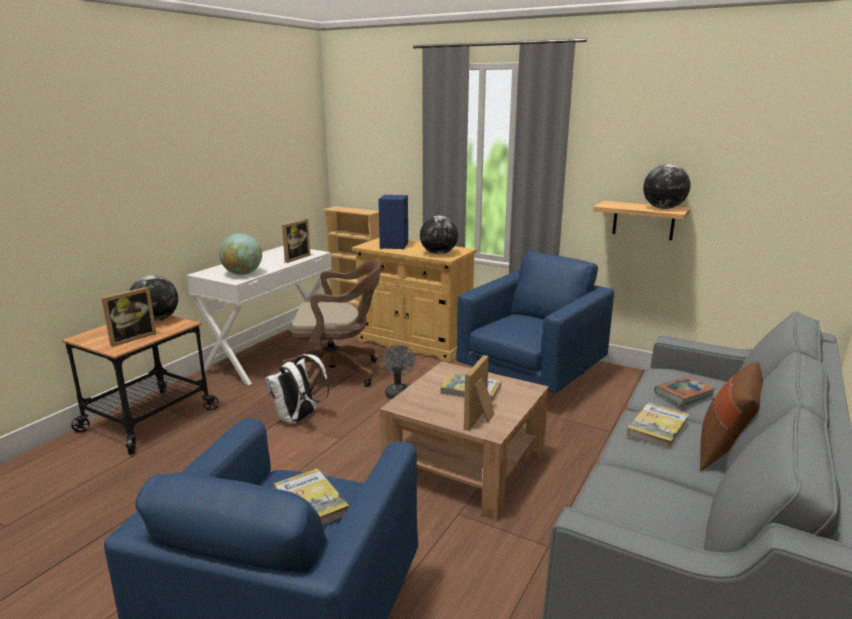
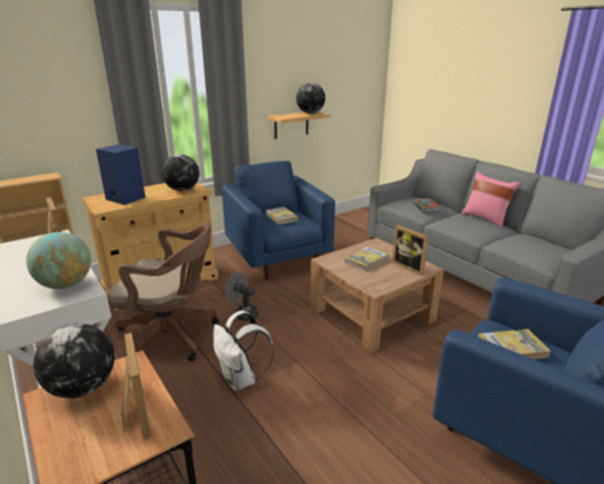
camera: 65 degrees left, 5 degrees up
(338, 373) = (172, 337): brown office chair -> brown office chair turned 75 degrees clockwise
(657, 428) = (461, 223): book -> book (281, 217)
(724, 452) = (486, 218): brown pillow -> pink pillow

